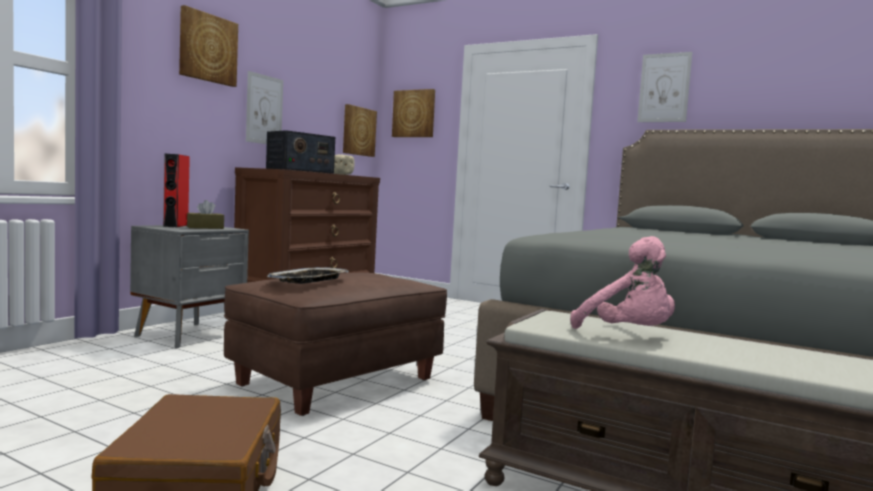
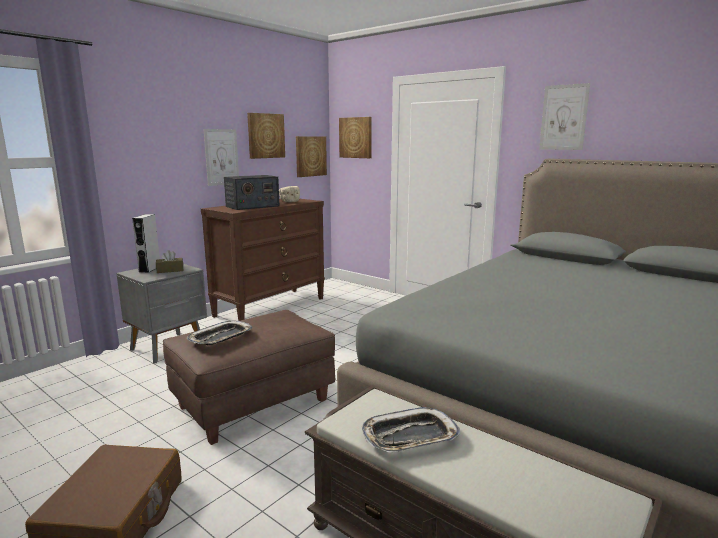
camera: 10 degrees right, 10 degrees up
(176, 226) = (150, 269): red speaker -> grey speaker
(207, 48) = (166, 118): picture -> picture (265, 136)
(628, 335) = (409, 437): pink plush toy -> tray

